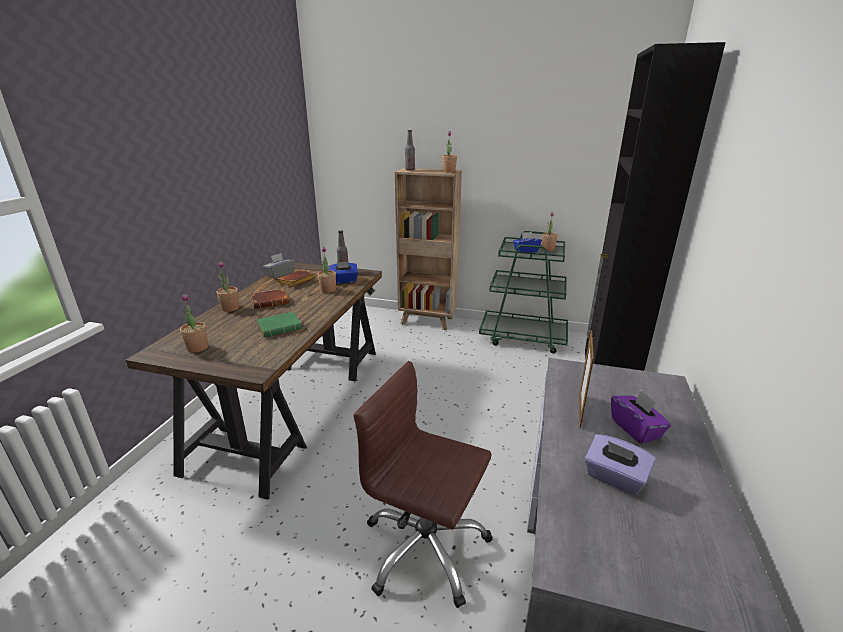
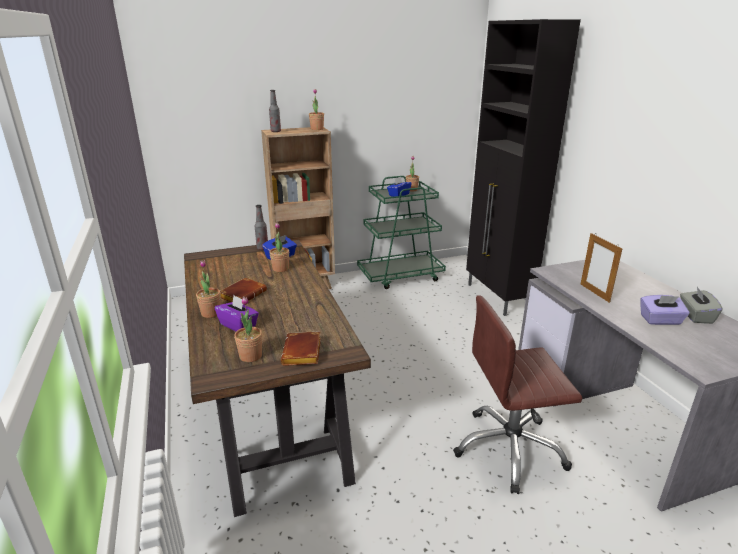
camera: 35 degrees left, 0 degrees up
(280, 274) = (200, 268): grey tissue box -> grey tissue box (695, 316)
(280, 327) = (298, 312): green book -> none
(296, 282) = (233, 270): brown book -> brown book (303, 353)
(635, 429) = (632, 292): purple tissue box -> purple tissue box (238, 325)

